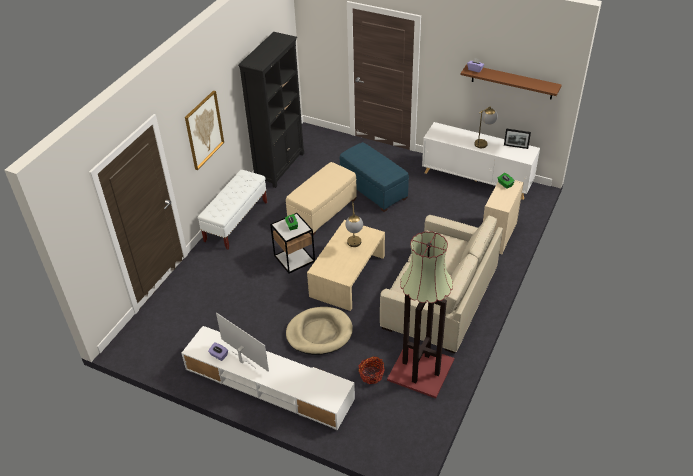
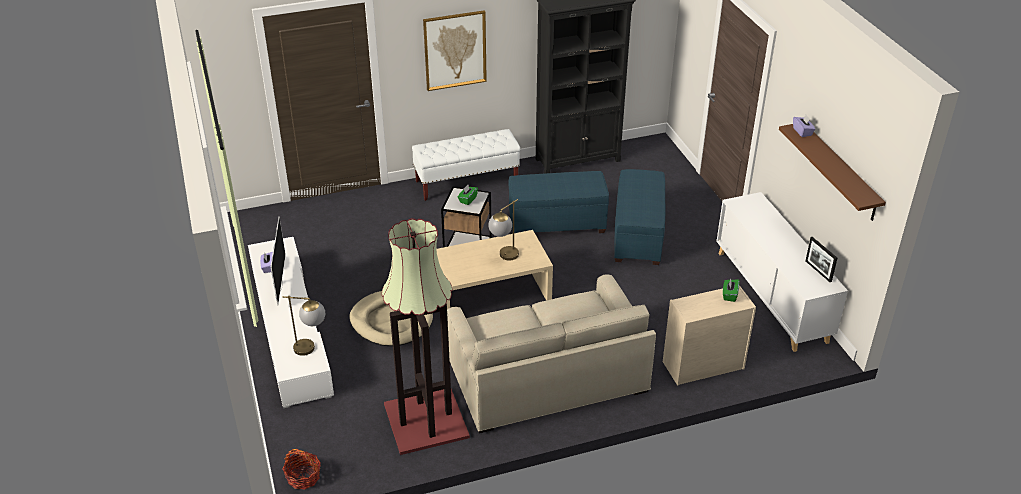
camera: 45 degrees right, 5 degrees down
(322, 211) = (557, 222): beige ottoman -> blue ottoman
(371, 375) = (378, 389): basket -> basket (303, 477)
(484, 142) = (785, 244): table lamp -> table lamp (312, 348)

